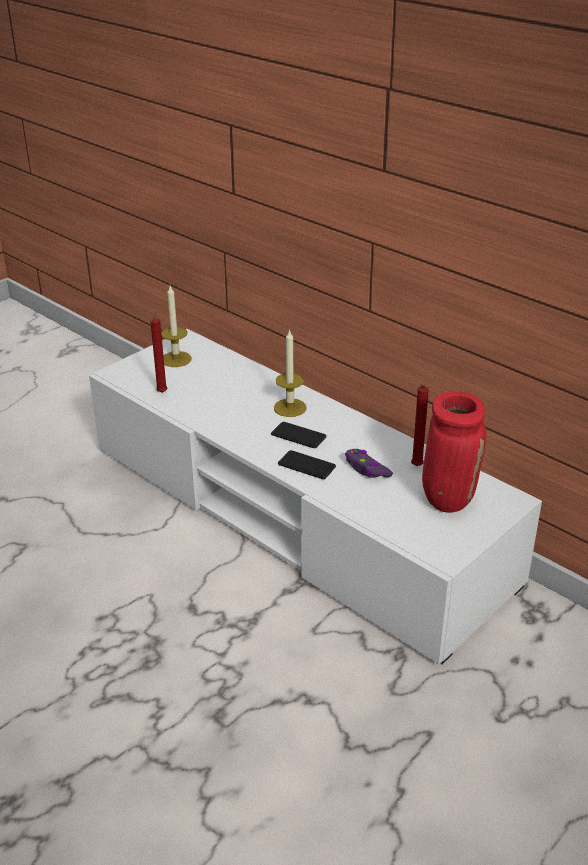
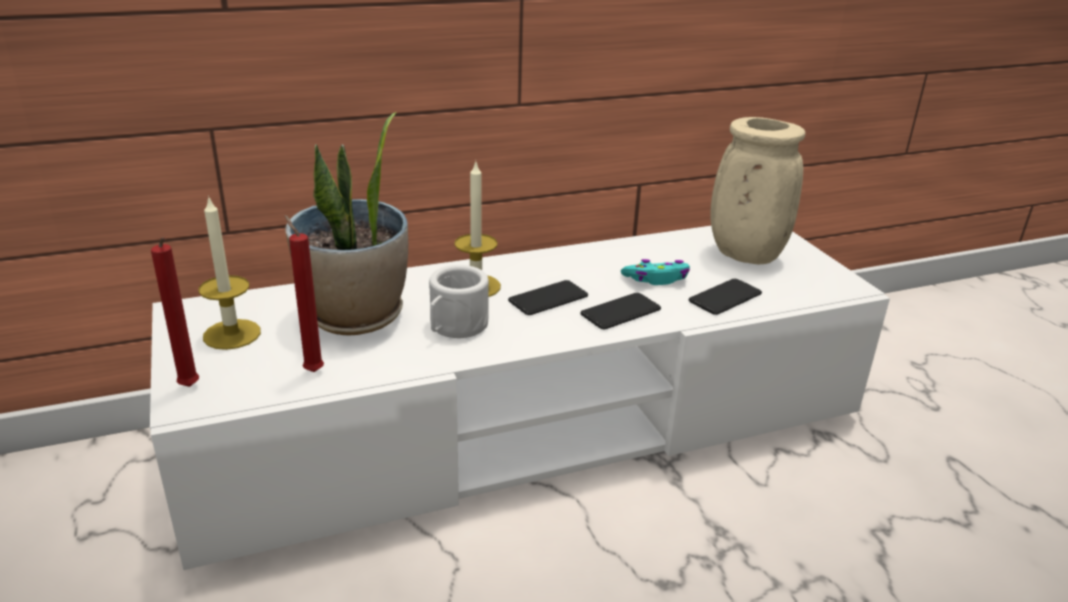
camera: 65 degrees left, 5 degrees down
(222, 384) = (356, 316): none -> potted plant
(237, 416) = (455, 327): none -> white mug
(366, 469) = (657, 279): purple game controller -> turquoise game controller
(367, 502) = (725, 298): none -> phone
(415, 467) = (673, 253): red candle -> red candle (190, 388)
(447, 498) = (743, 255): red vase -> beige vase

